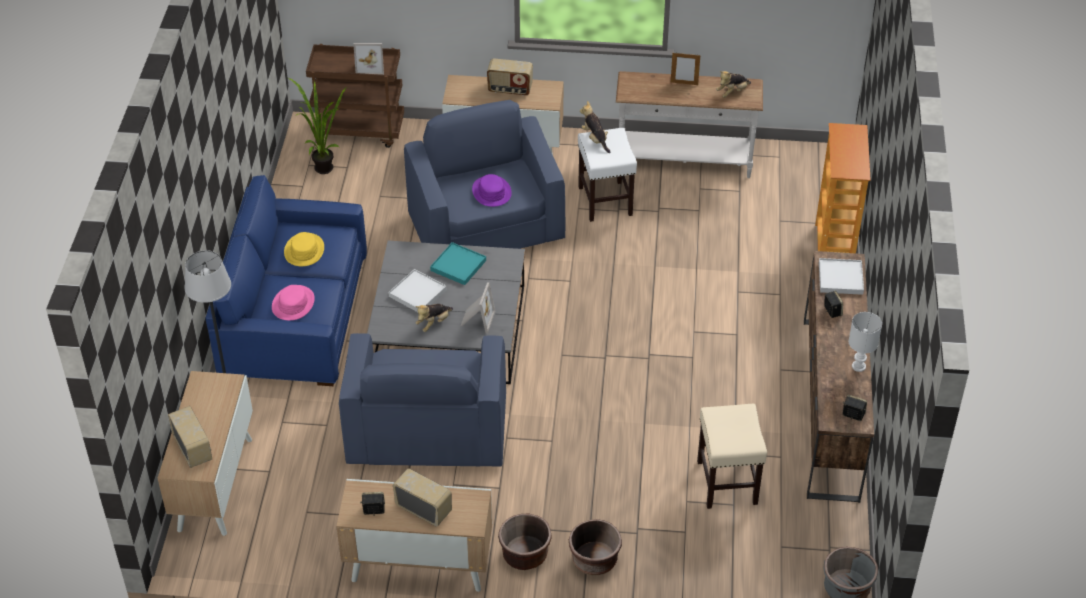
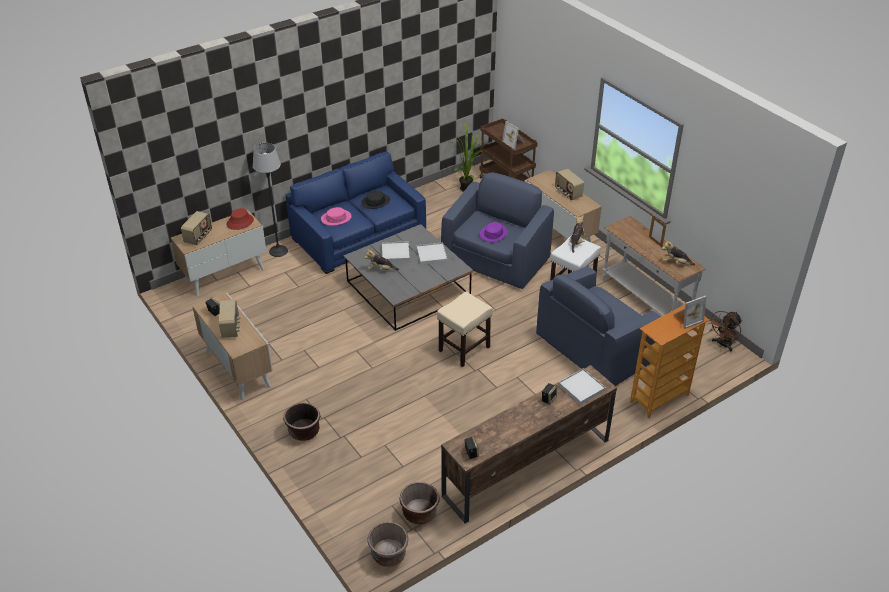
camera: 50 degrees right, 5 degrees down
(211, 392) = (240, 222): none -> red hat
(304, 250) = (375, 201): yellow hat -> black hat
(427, 430) = (330, 320): blue armchair -> blue armchair (594, 349)
(458, 265) = (431, 255): turquoise tray -> white tray
(477, 319) = (401, 282): picture frame -> picture frame (687, 318)
(525, 555) = (282, 403): brown planter -> brown planter (419, 513)
(727, 483) = (416, 455): beige stool -> beige stool (464, 349)
(806, 155) = (722, 344): none -> brown fan
(859, 367) = (515, 435): white table lamp -> none

